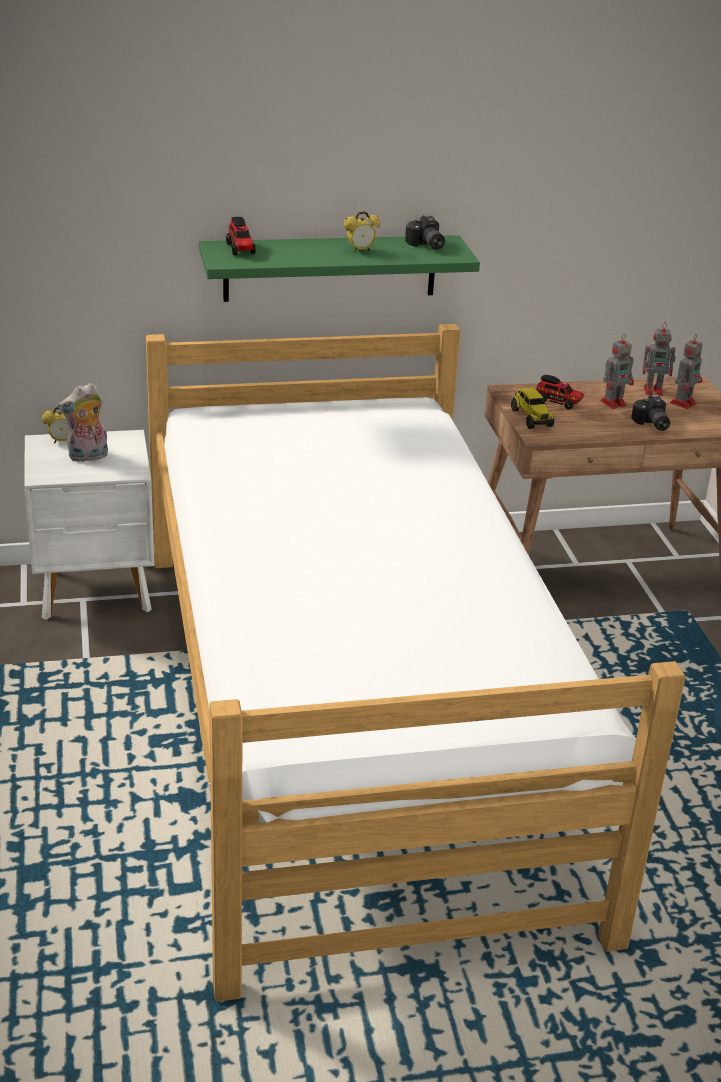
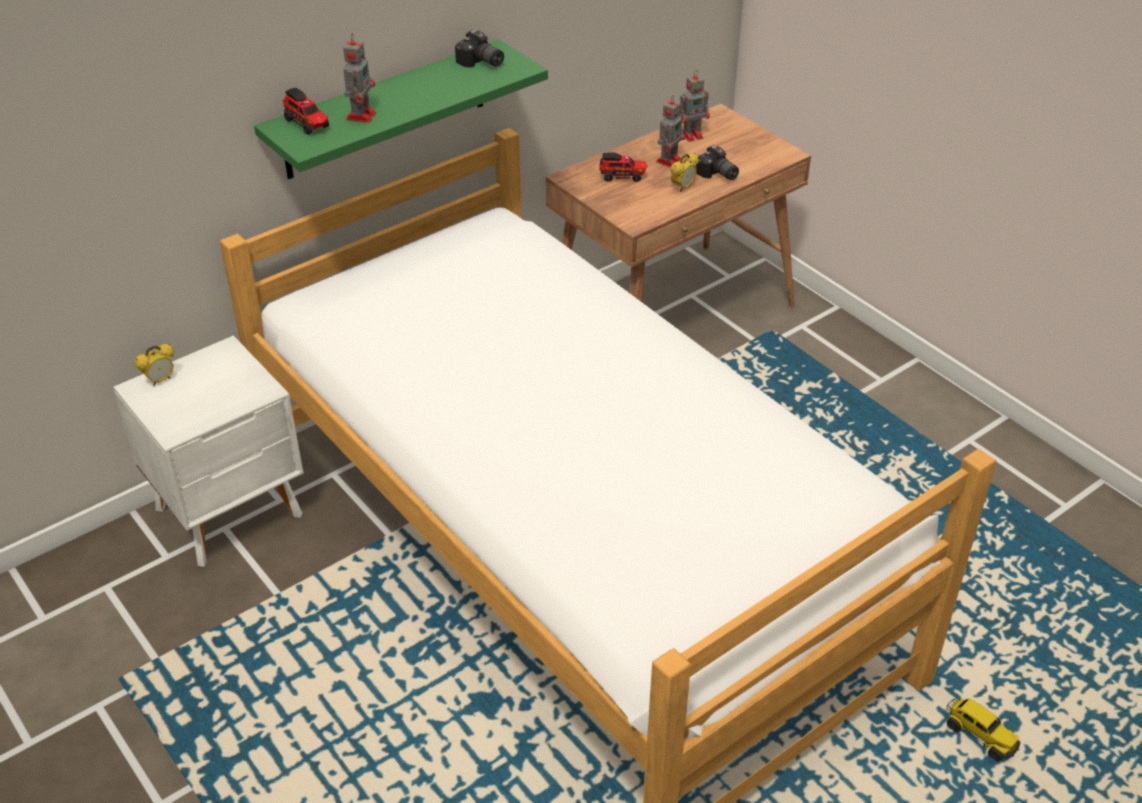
camera: 25 degrees left, 10 degrees up
(87, 457) = (203, 390): plush toy -> none
(360, 250) = (426, 89): alarm clock -> alarm clock (683, 187)
(531, 418) = (612, 202): toy truck -> toy truck (979, 735)
(683, 402) = (726, 141): toy robot -> toy robot (361, 115)

